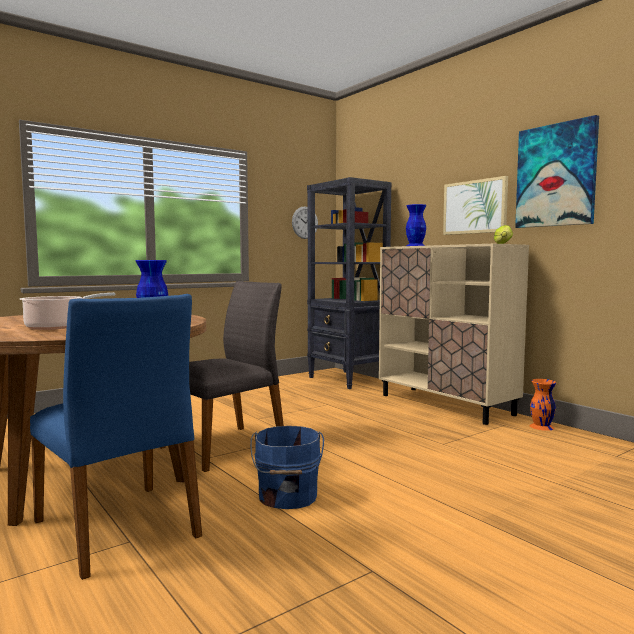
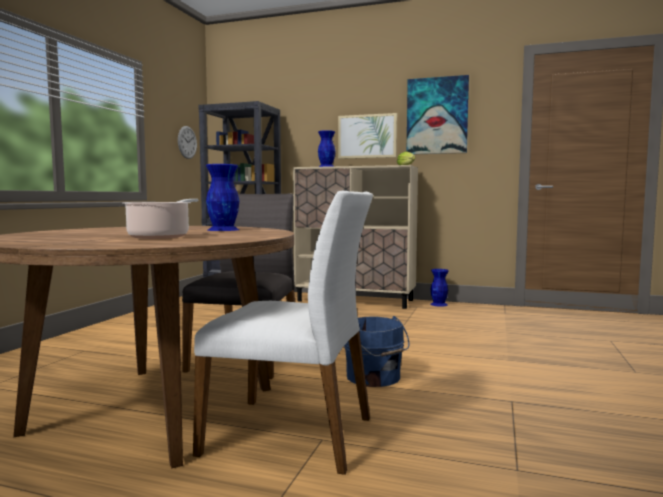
camera: 35 degrees left, 0 degrees up
(119, 528) = (292, 434): blue chair -> white chair
(541, 427) = (439, 304): orange vase -> blue vase

